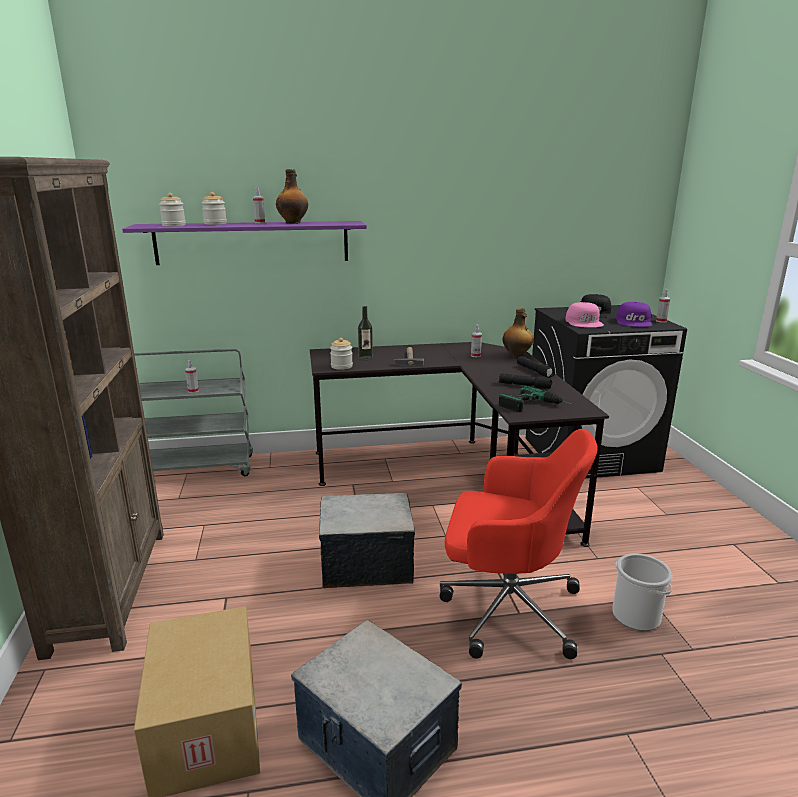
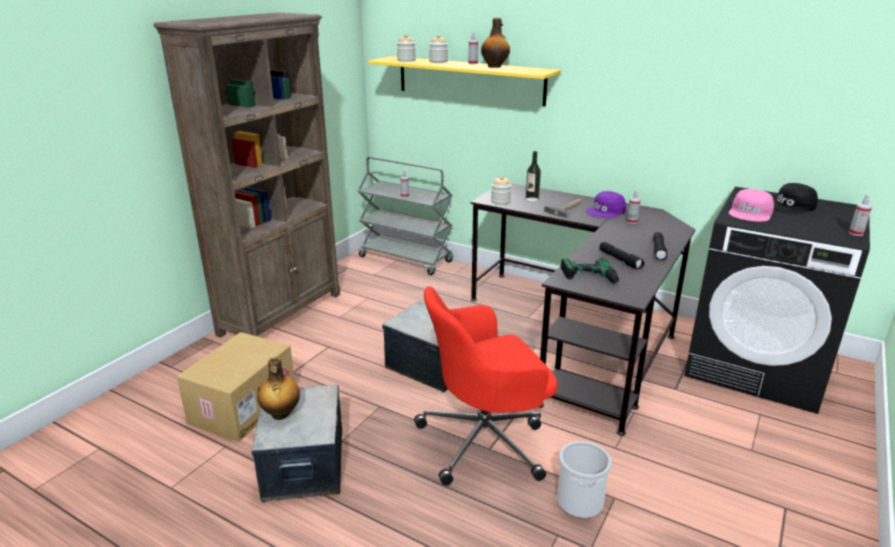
camera: 40 degrees right, 5 degrees up
(252, 242) = (470, 80): purple shelf -> yellow shelf
(506, 607) = (486, 440): red office chair -> red office chair turned 105 degrees clockwise
(516, 356) = (672, 232): bottle -> bottle (281, 414)
(634, 322) = (816, 226): purple cap -> purple cap (606, 211)

